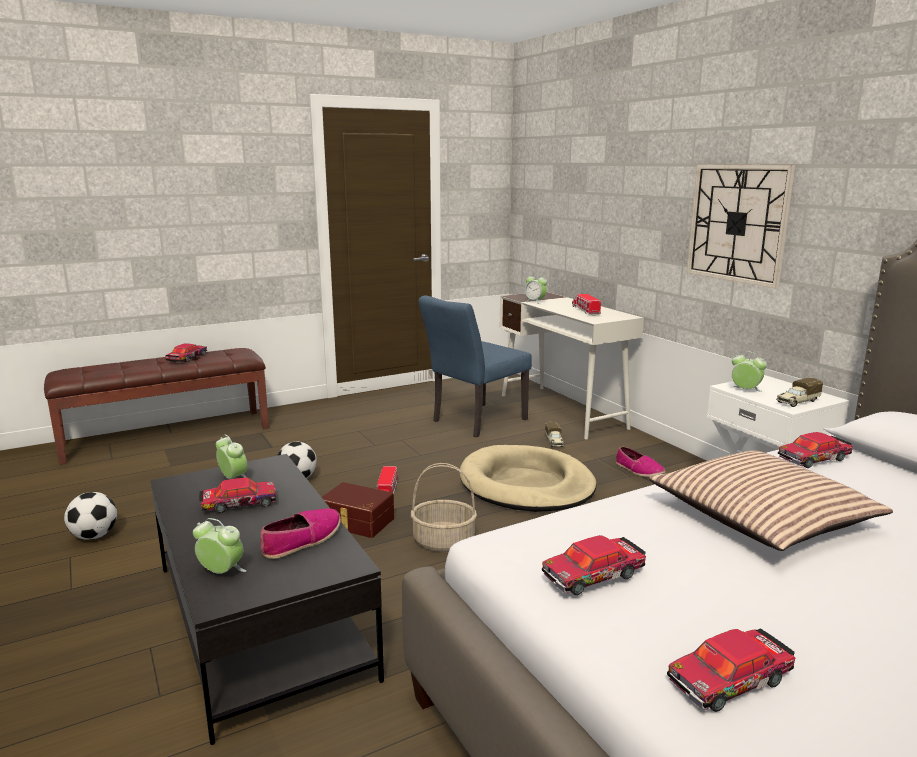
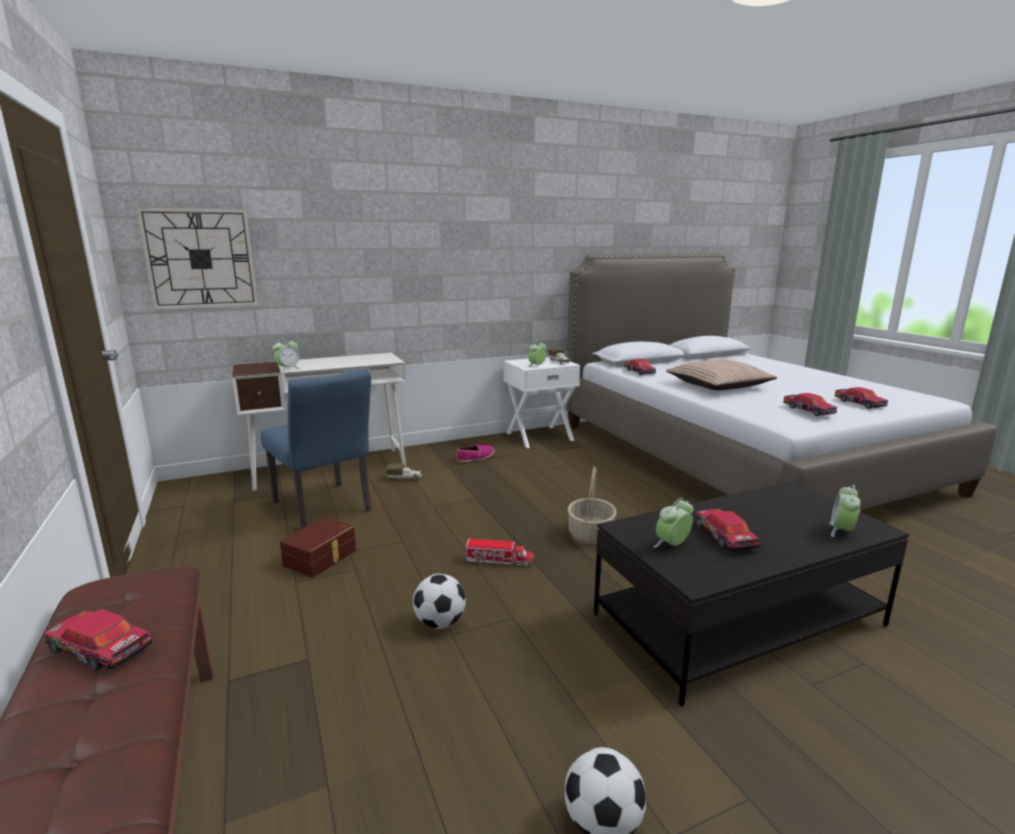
camera: 85 degrees left, 0 degrees up
(302, 540) = (770, 505): shoe -> none
(356, 522) = (557, 576): brown storage box -> brown storage box (321, 558)
(526, 484) = (490, 496): beige dog bed -> none
(585, 310) = (349, 360): toy truck -> none
(737, 223) = (466, 263): wall clock -> wall clock (200, 259)

